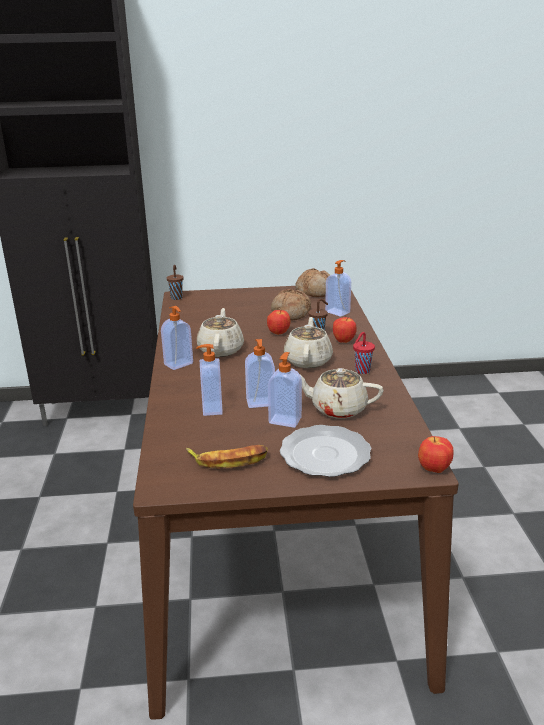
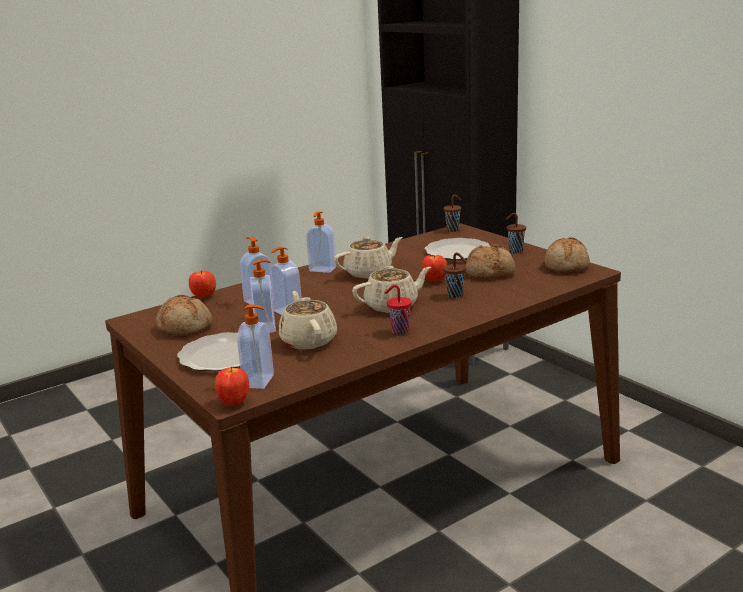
camera: 60 degrees right, 5 degrees down
(228, 459) = (185, 327): banana -> bread
(229, 310) = (458, 252): none -> plate
(260, 295) = (515, 251): none -> brown cup
(338, 312) = (529, 288): soap dispenser -> soap dispenser (259, 381)
(344, 341) = (458, 308): apple -> apple (204, 297)

